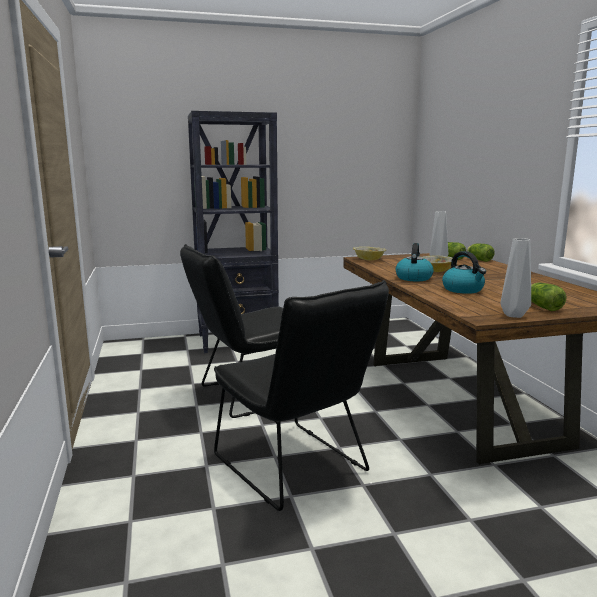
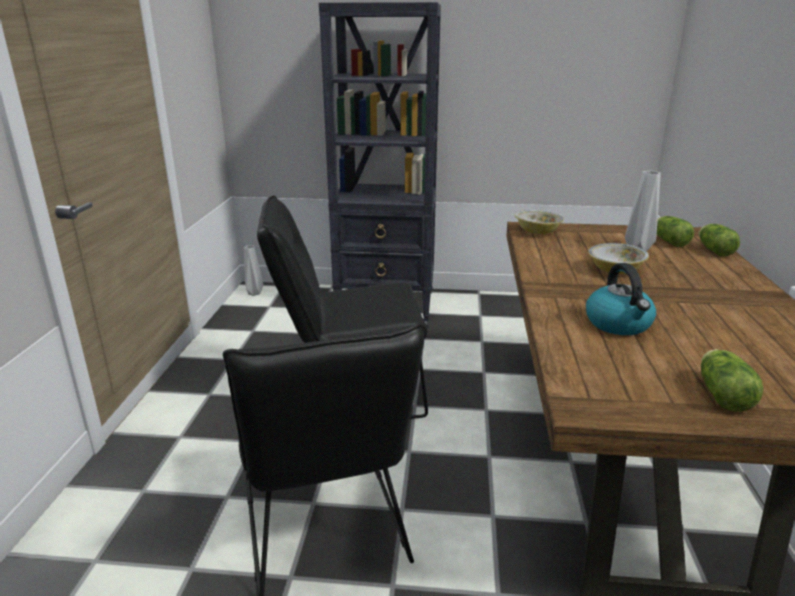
camera: 20 degrees right, 10 degrees up
(413, 278) = (564, 283): kettle -> none
(513, 315) = (646, 408): grey vase -> grey vase (254, 293)

